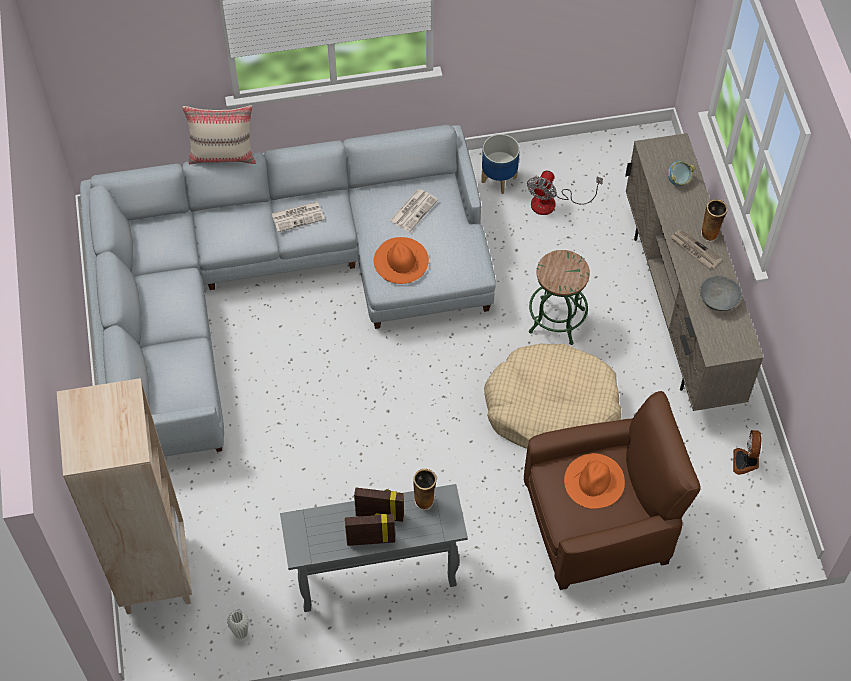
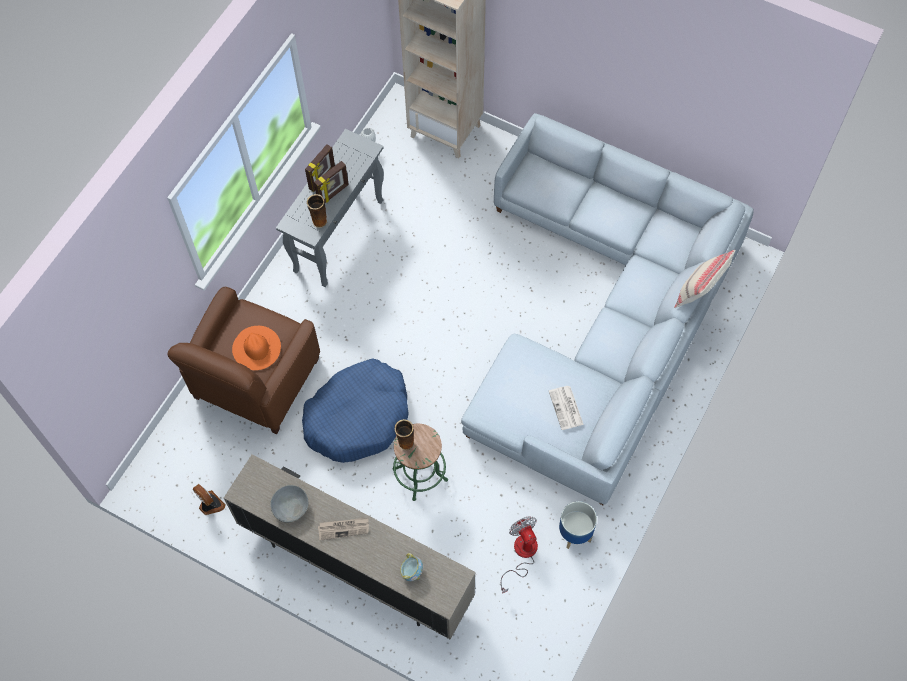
camera: 130 degrees right, 5 degrees up
(298, 216) = (623, 332): newspaper -> none
(401, 260) = (529, 369): orange hat -> none
(551, 408) = (358, 417): beige dog bed -> blue dog bed
(710, 234) = (346, 552): vase -> vase (405, 443)

